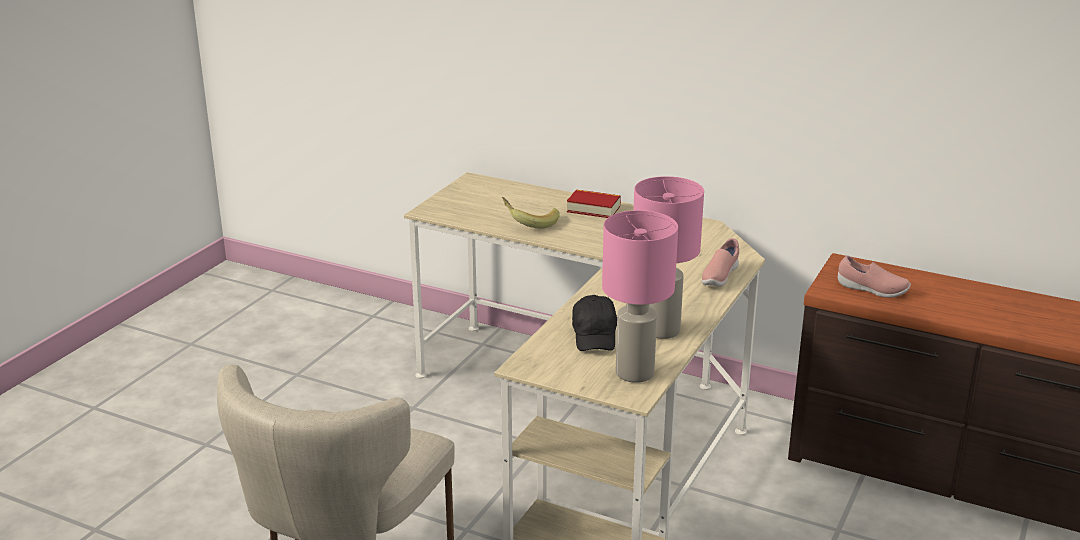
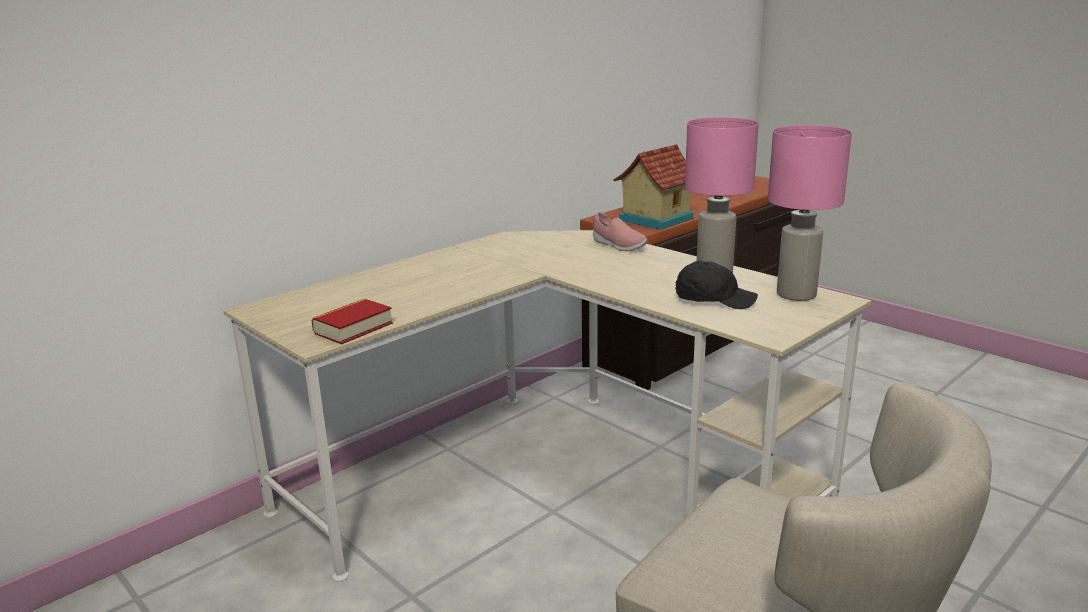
camera: 70 degrees left, 5 degrees down
(530, 223) = (420, 296): banana -> none
(593, 209) = (419, 267): book -> book (353, 328)
(872, 290) = (654, 219): pink shoe -> toy house

